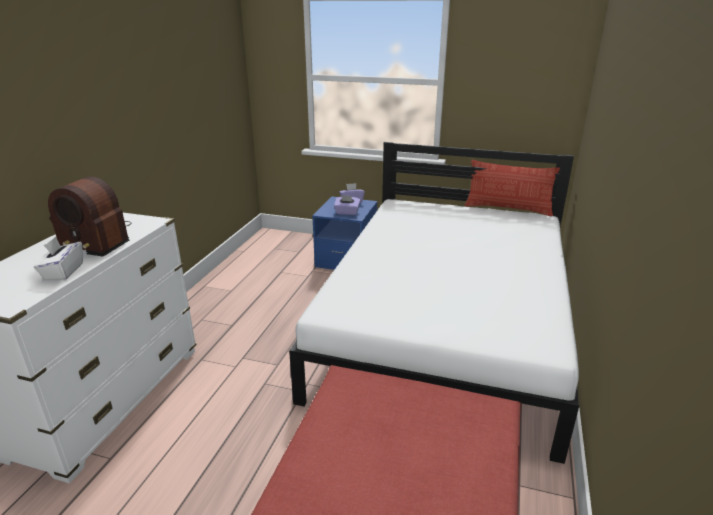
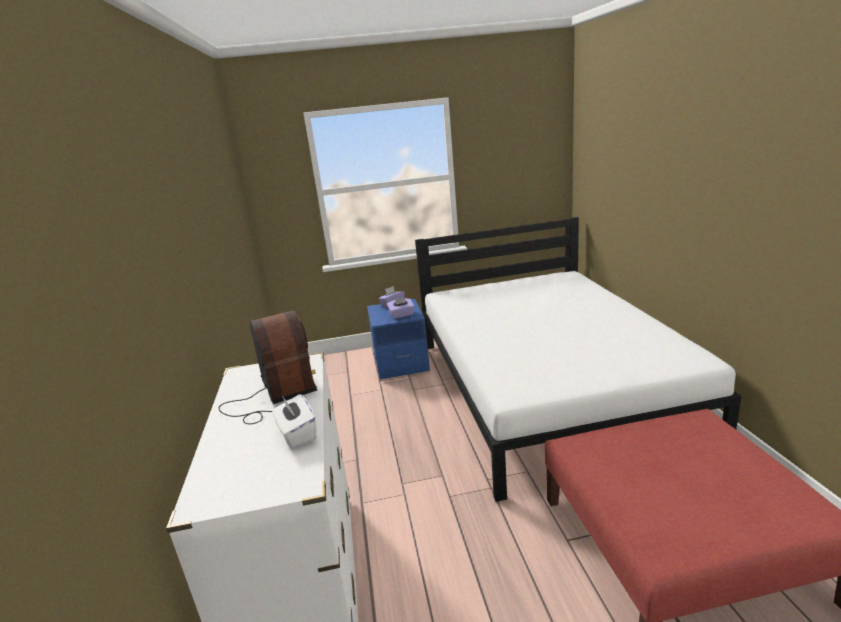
camera: 25 degrees left, 5 degrees down
(96, 240) = (275, 395): radio -> radio turned 105 degrees counterclockwise
(508, 209) = (535, 274): pillow -> none

